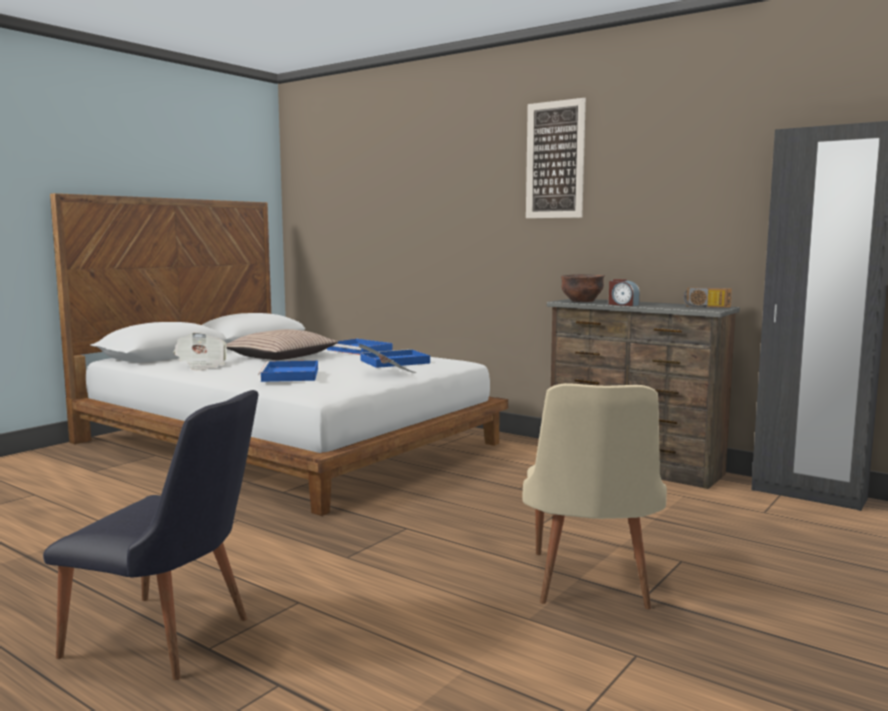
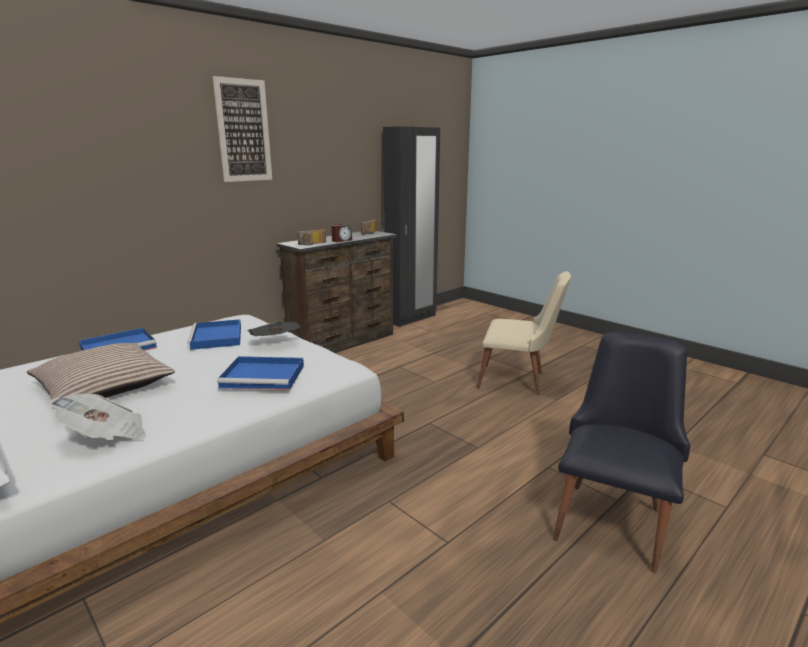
camera: 80 degrees left, 10 degrees up
(582, 301) = (312, 244): brown bowl -> radio

